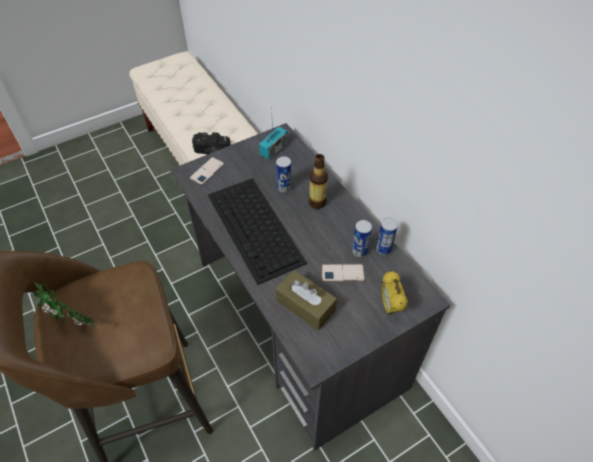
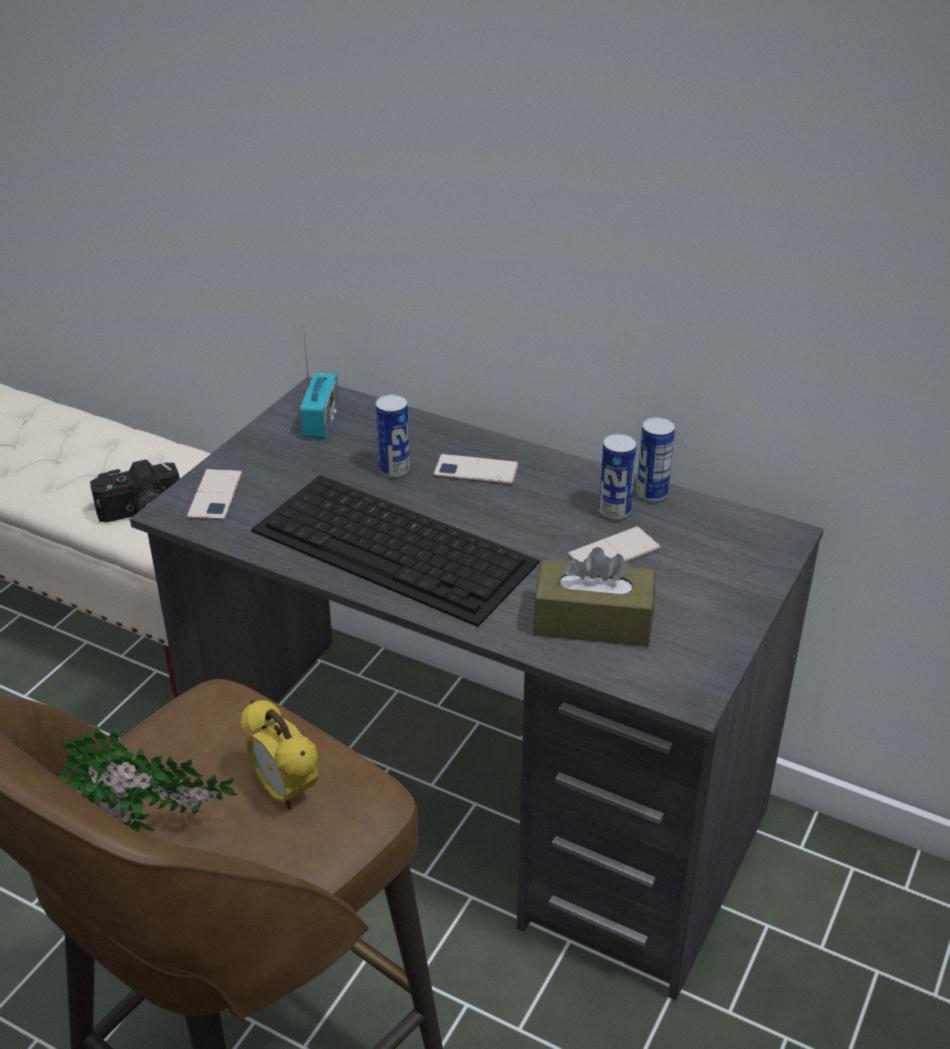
camera: 30 degrees left, 15 degrees down
(317, 202) = (476, 470): bottle -> phone
(390, 306) = (735, 566): alarm clock -> alarm clock (285, 792)

